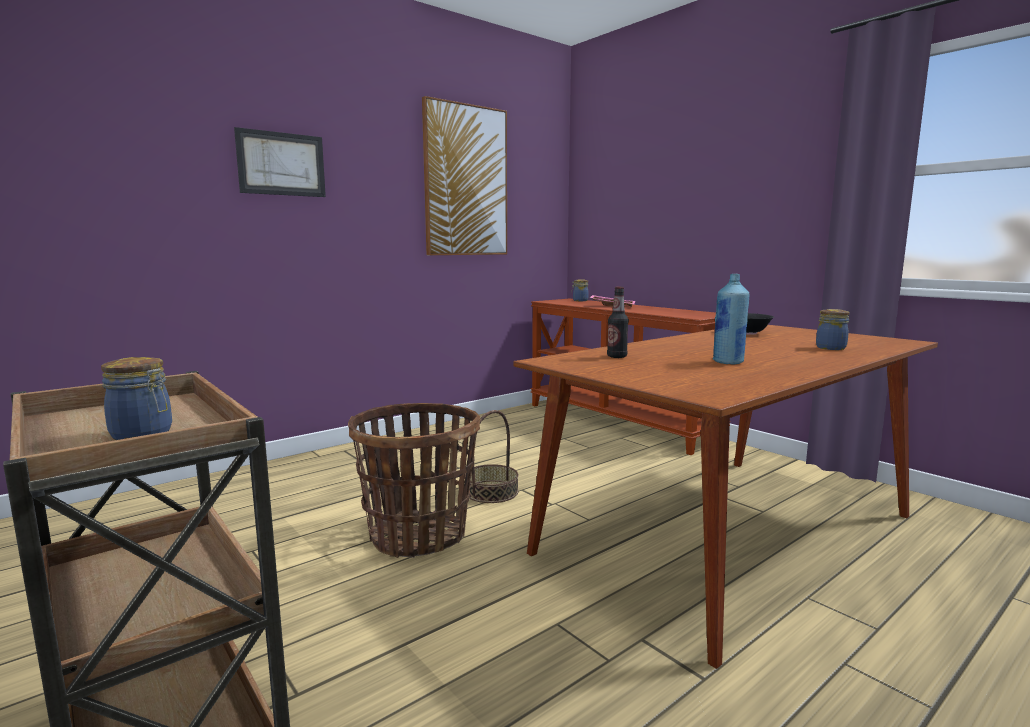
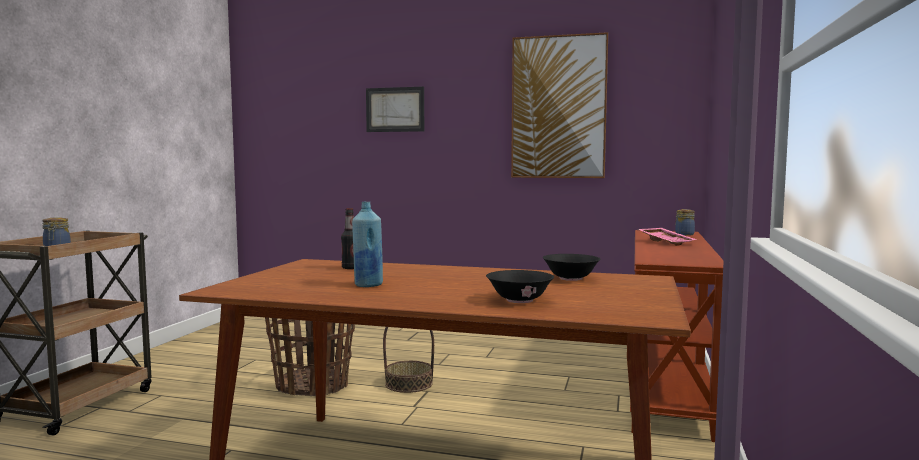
camera: 55 degrees right, 5 degrees down
(830, 348) = (519, 300): jar -> black bowl

